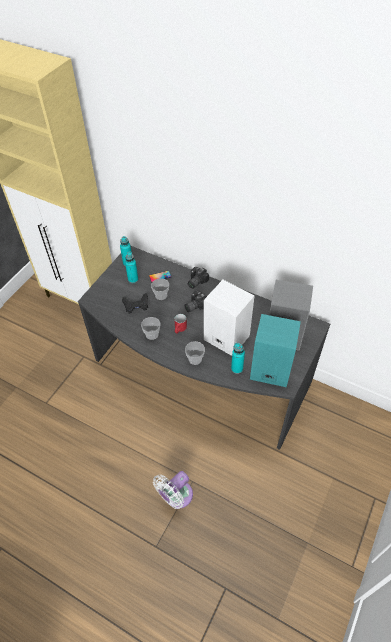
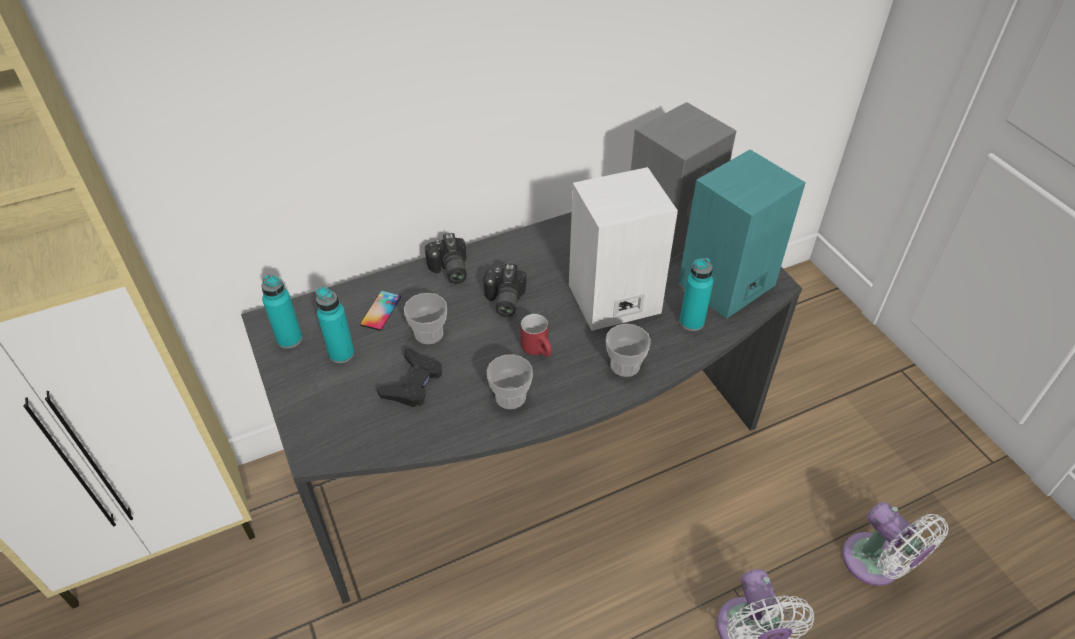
camera: 55 degrees left, 5 degrees down
(247, 533) = (876, 565): none -> white fan

